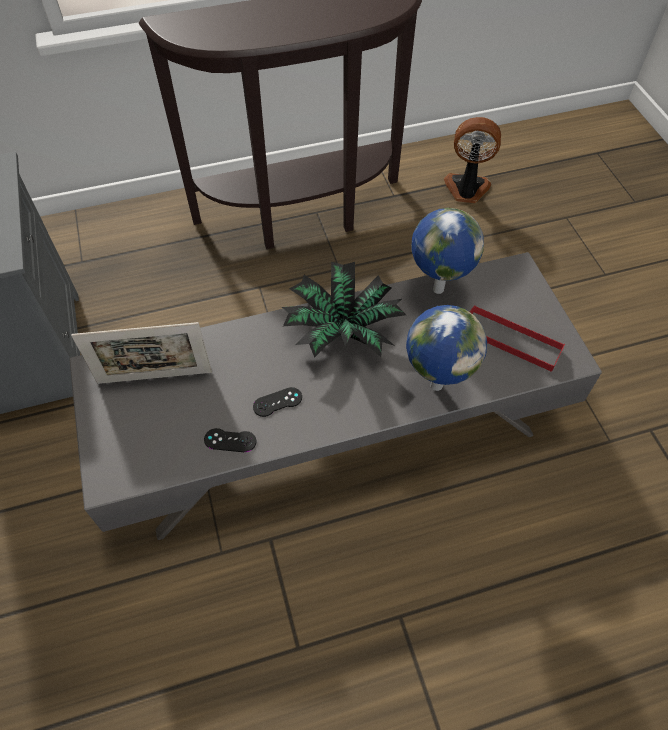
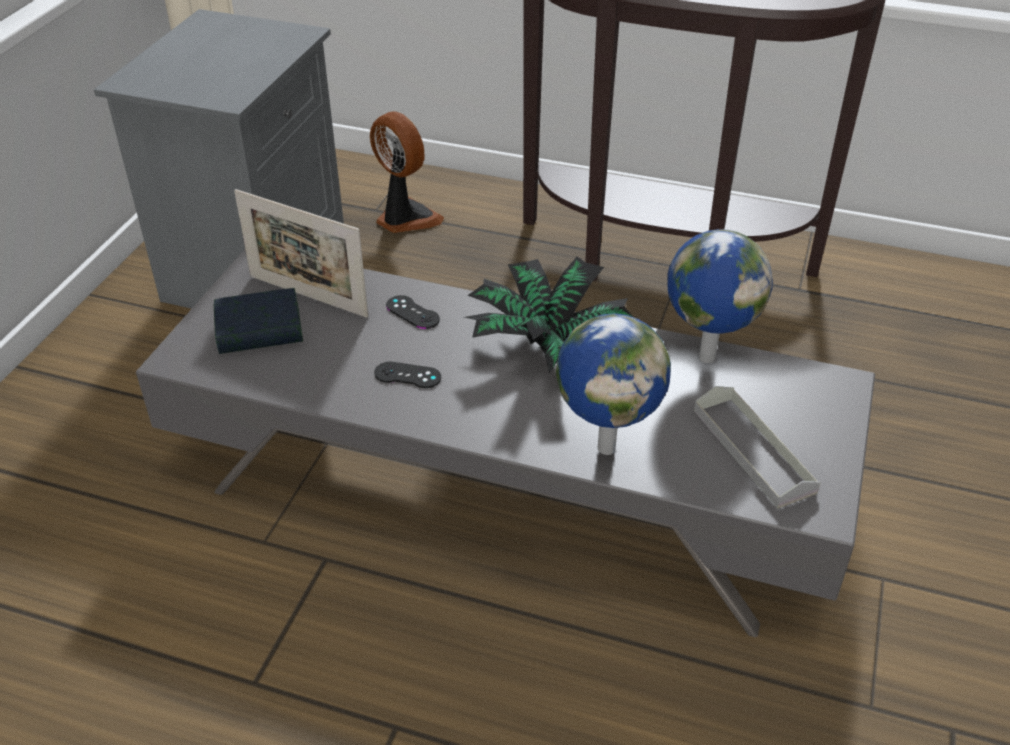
camera: 35 degrees right, 15 degrees down
(145, 423) = (259, 330): none -> book
(230, 440) = (324, 384): black game controller -> black game controller (412, 312)
(466, 189) = (911, 322): fan -> fan (405, 218)
(511, 340) = (753, 450): red tray -> grey tray

